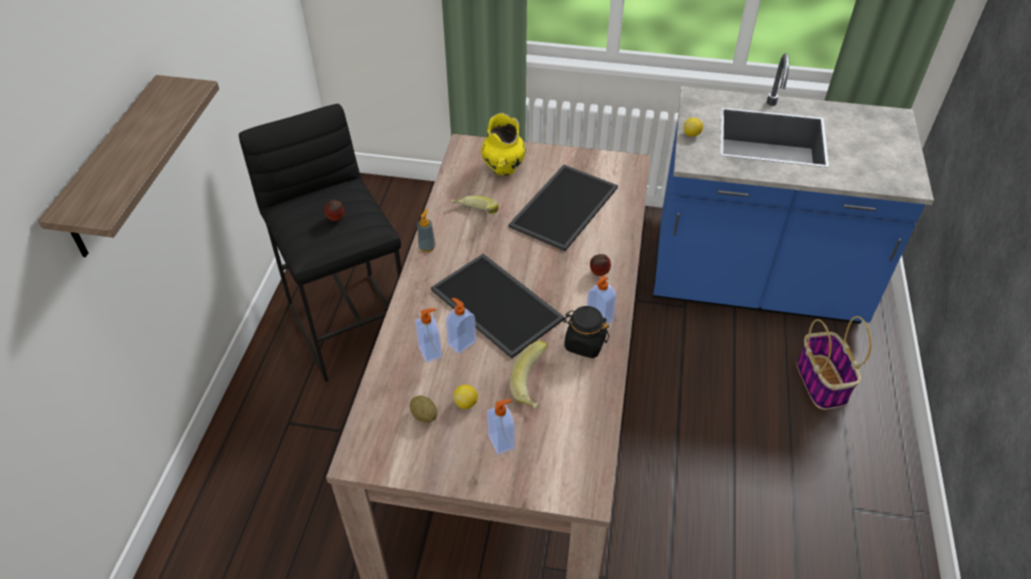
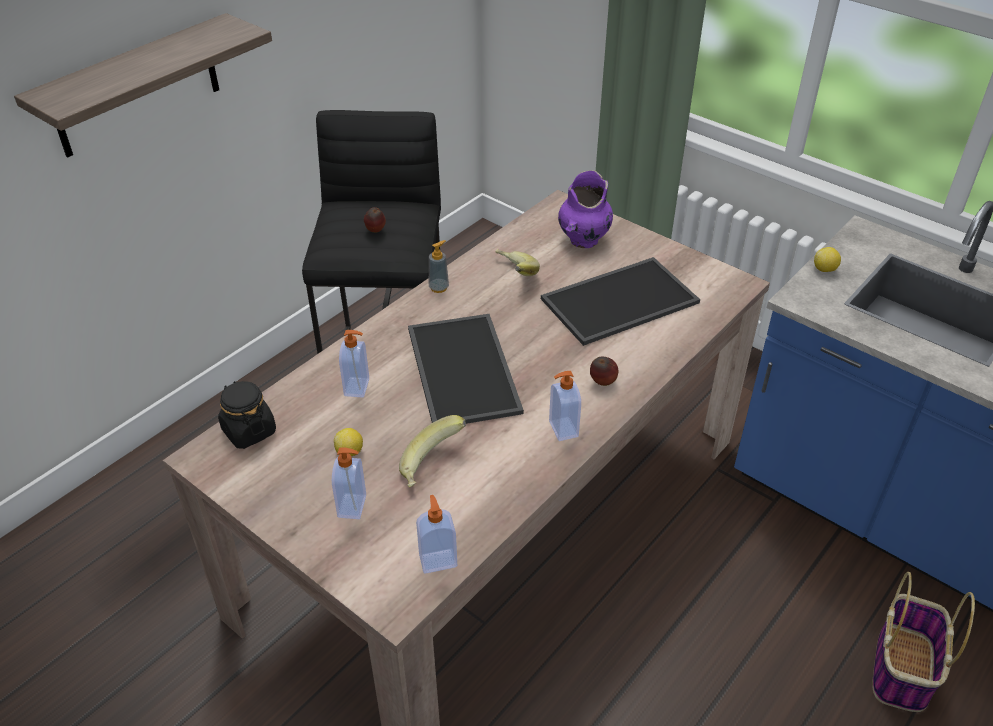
camera: 30 degrees right, 5 degrees down
(424, 415) = (299, 445): potato -> none
(461, 343) = (395, 392): soap dispenser -> soap dispenser (438, 560)
(503, 169) = (583, 241): yellow vase -> purple vase
(584, 343) = (525, 448): black jar -> black jar (249, 431)

